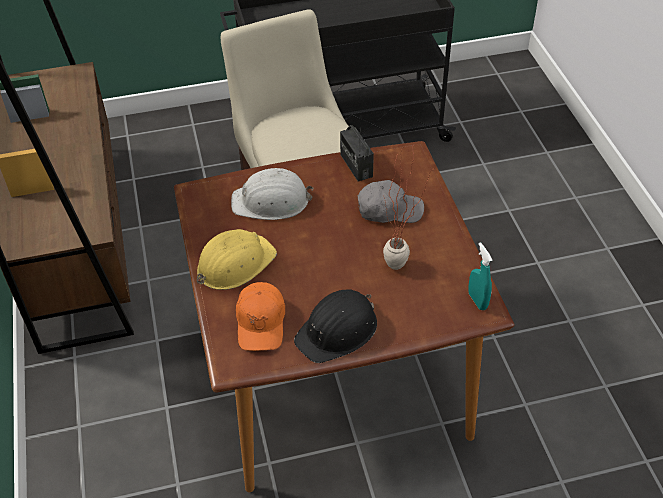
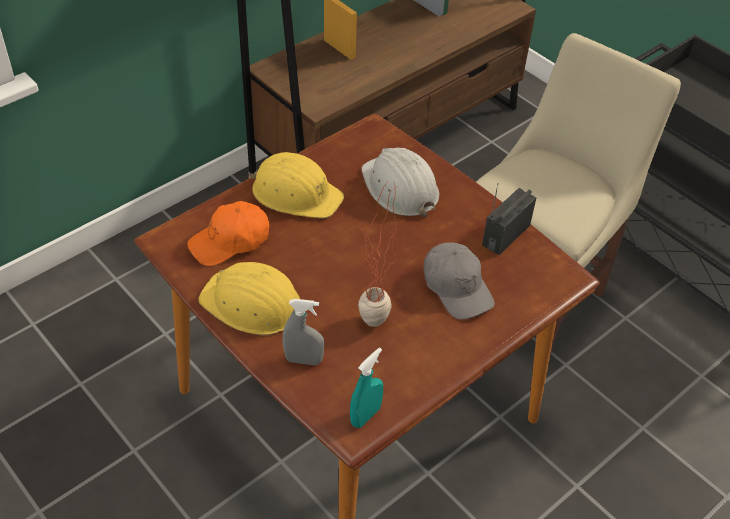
camera: 60 degrees right, 0 degrees up
(338, 330) = (252, 304): black hard hat -> yellow hard hat
(410, 318) = (303, 360): none -> grey spray bottle

